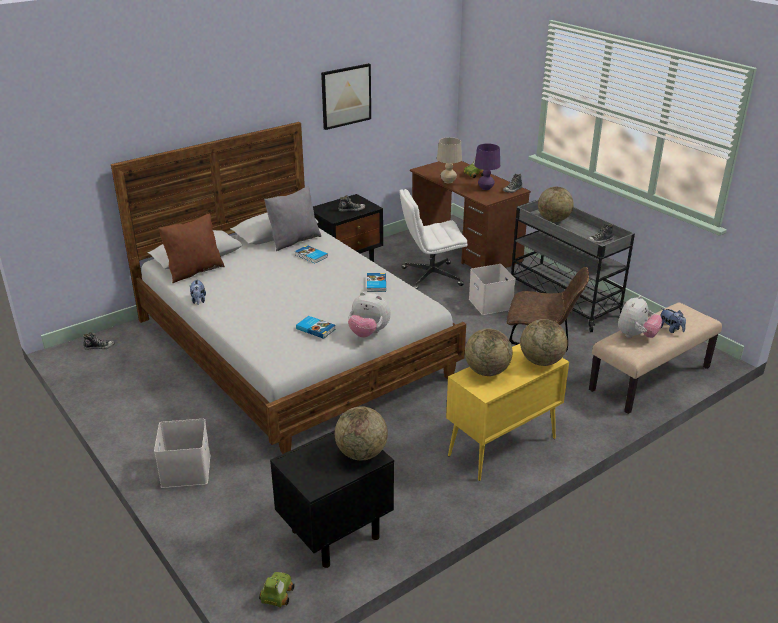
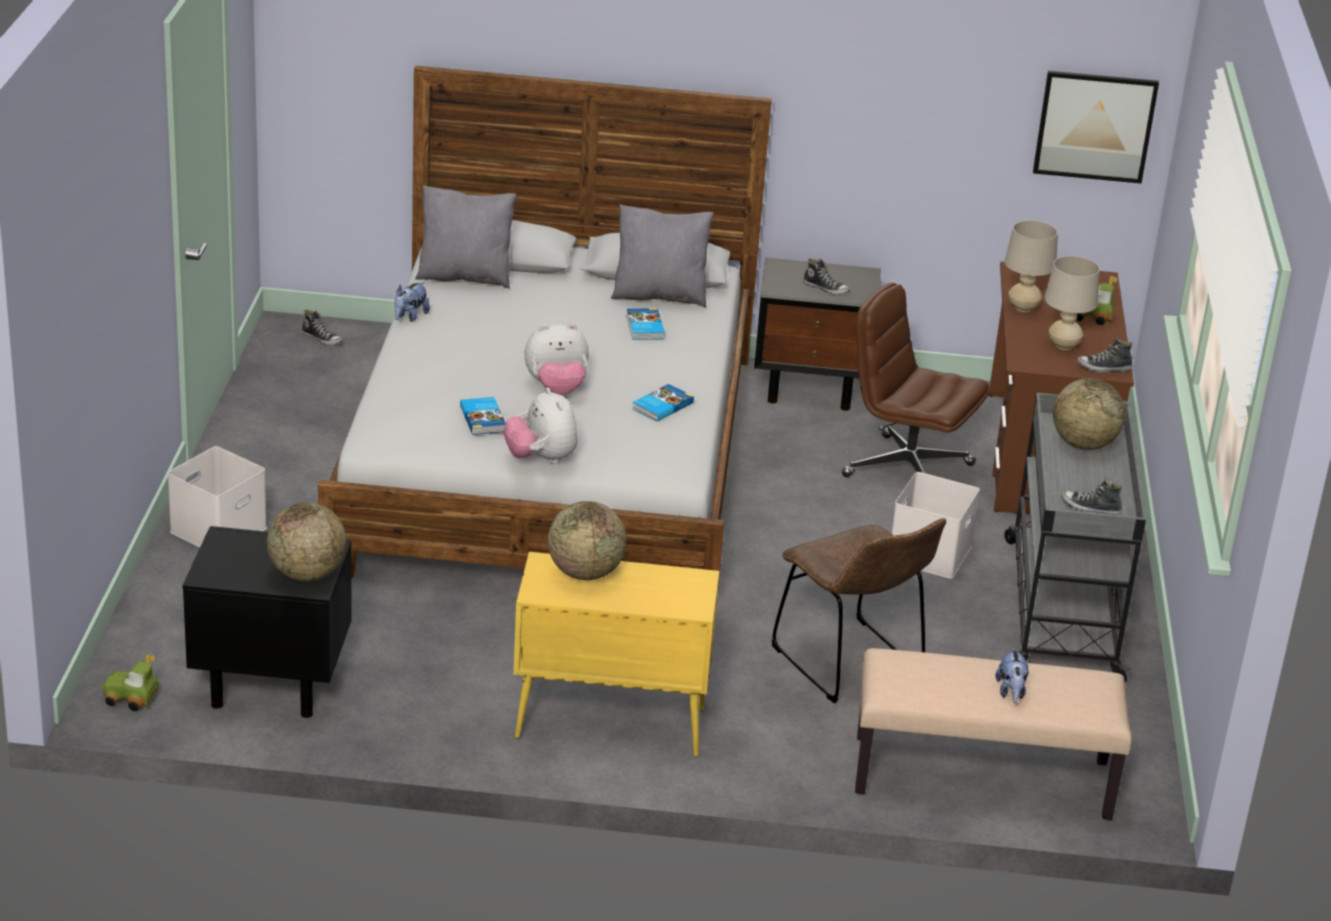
camera: 40 degrees right, 0 degrees up
(194, 271) = (465, 276): brown pillow -> grey pillow
(276, 595) = (130, 698): toy car -> toy car turned 135 degrees counterclockwise
(346, 96) = (888, 81): picture -> picture (1095, 126)
(431, 277) = (906, 470): white office chair -> brown office chair
(485, 188) = (1063, 345): purple table lamp -> beige table lamp
(541, 361) = (676, 601): globe -> none
(636, 336) = (938, 670): plush toy -> plush toy (556, 389)

